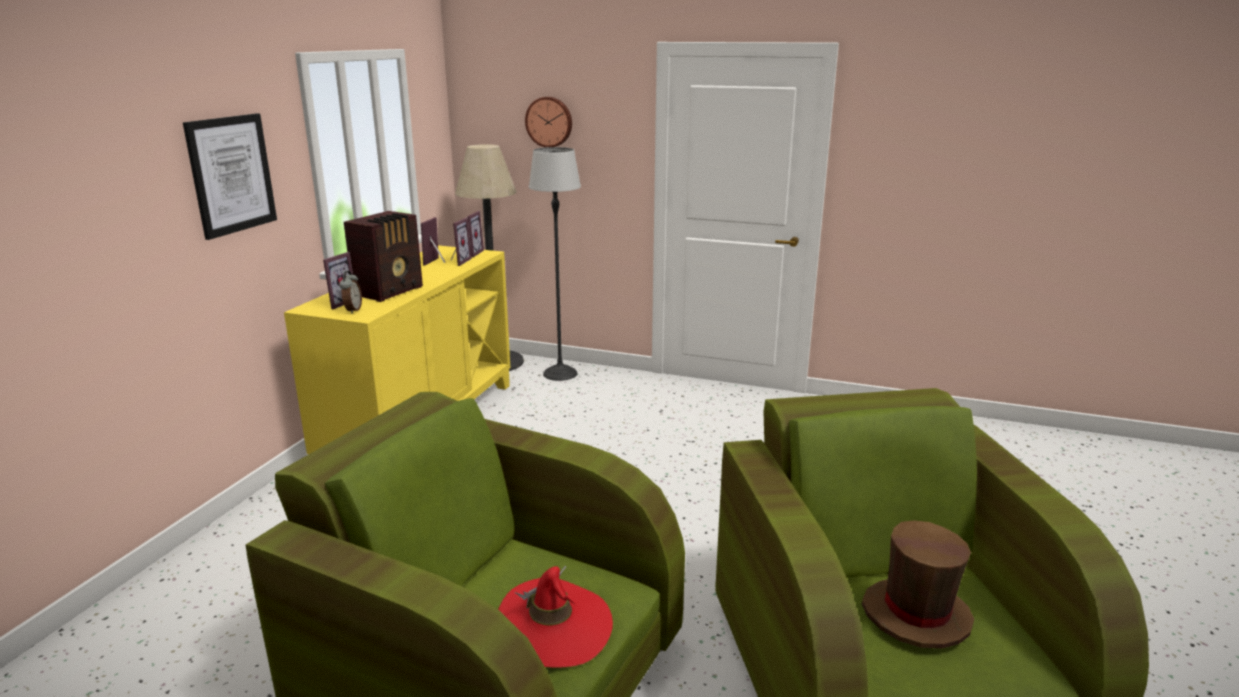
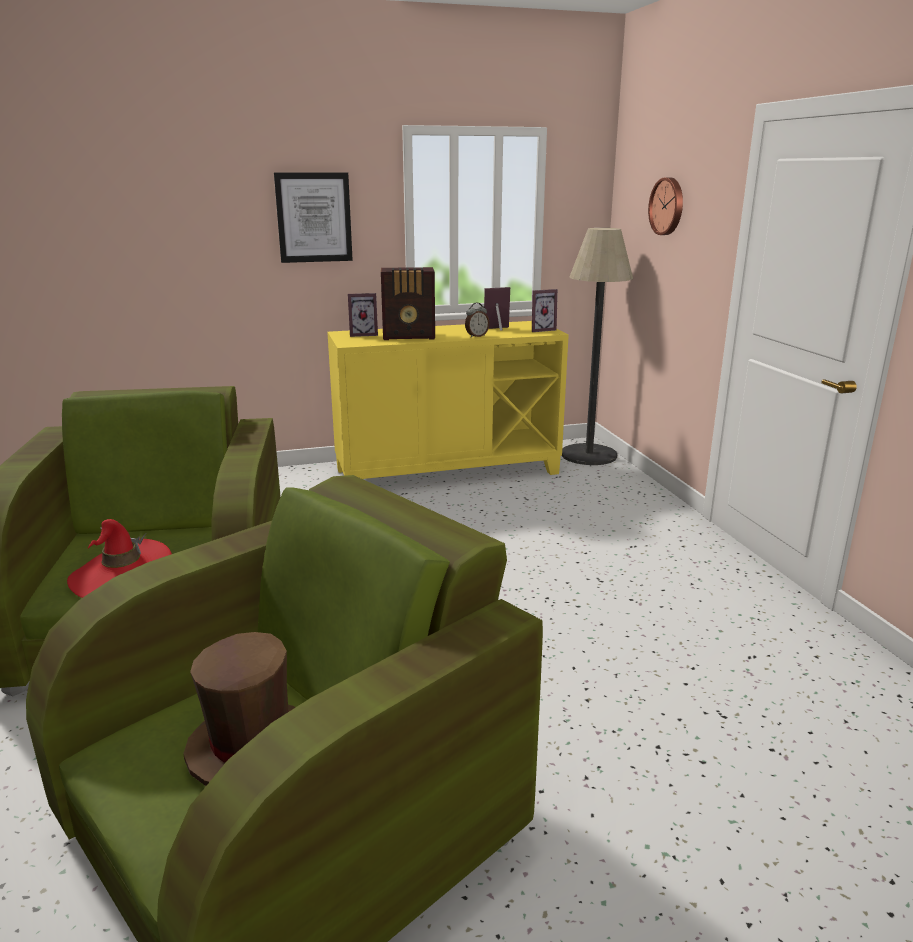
camera: 55 degrees right, 0 degrees up
(352, 310) = (355, 340): alarm clock -> alarm clock (476, 336)
(458, 261) = (512, 332): picture frame -> none
(560, 373) = (618, 482): floor lamp -> none

